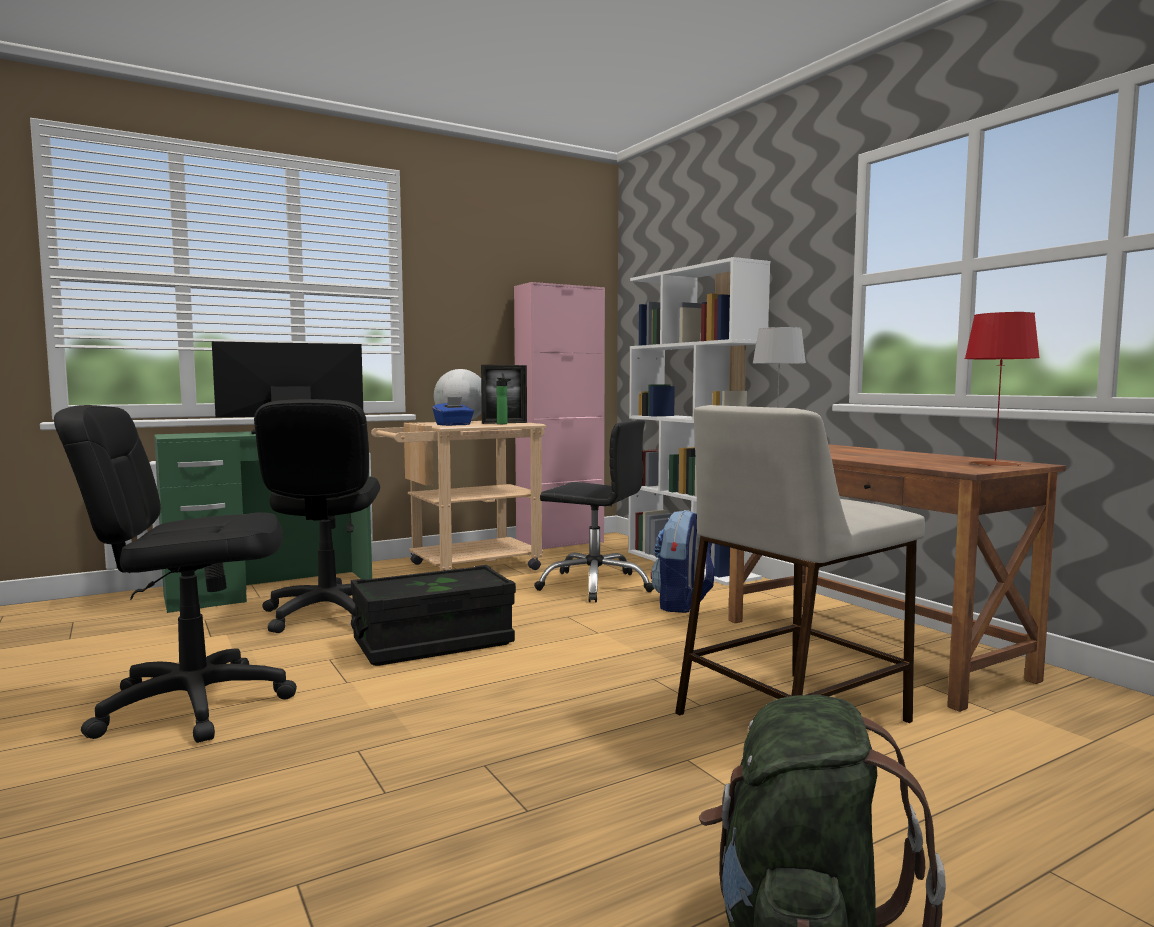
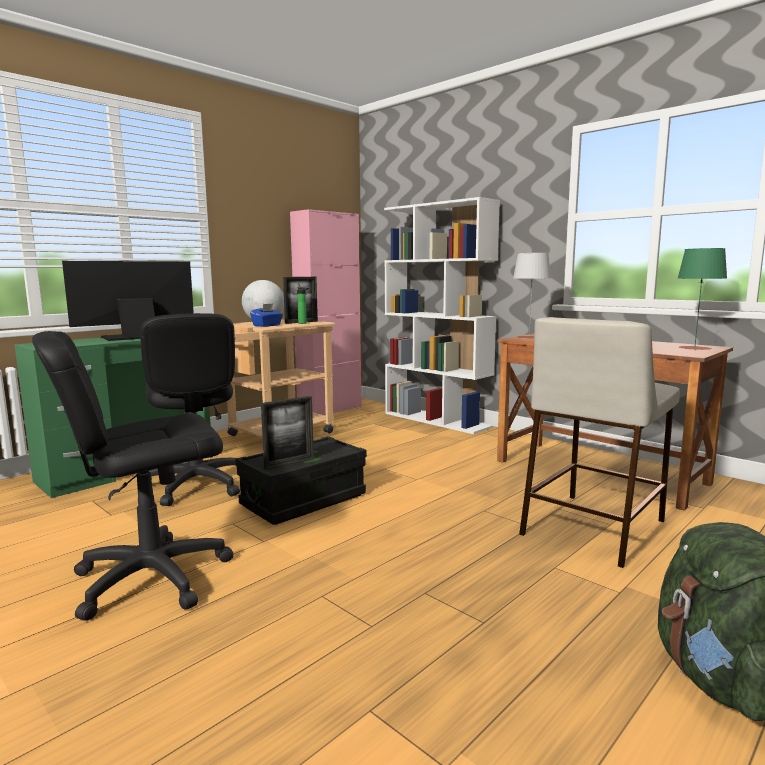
camera: 15 degrees left, 5 degrees up
(408, 590) = (289, 463): none -> picture frame
(595, 585) = (384, 442): black office chair -> none
(683, 604) = (457, 451): backpack -> none
(995, 464) = (694, 348): red table lamp -> green table lamp

